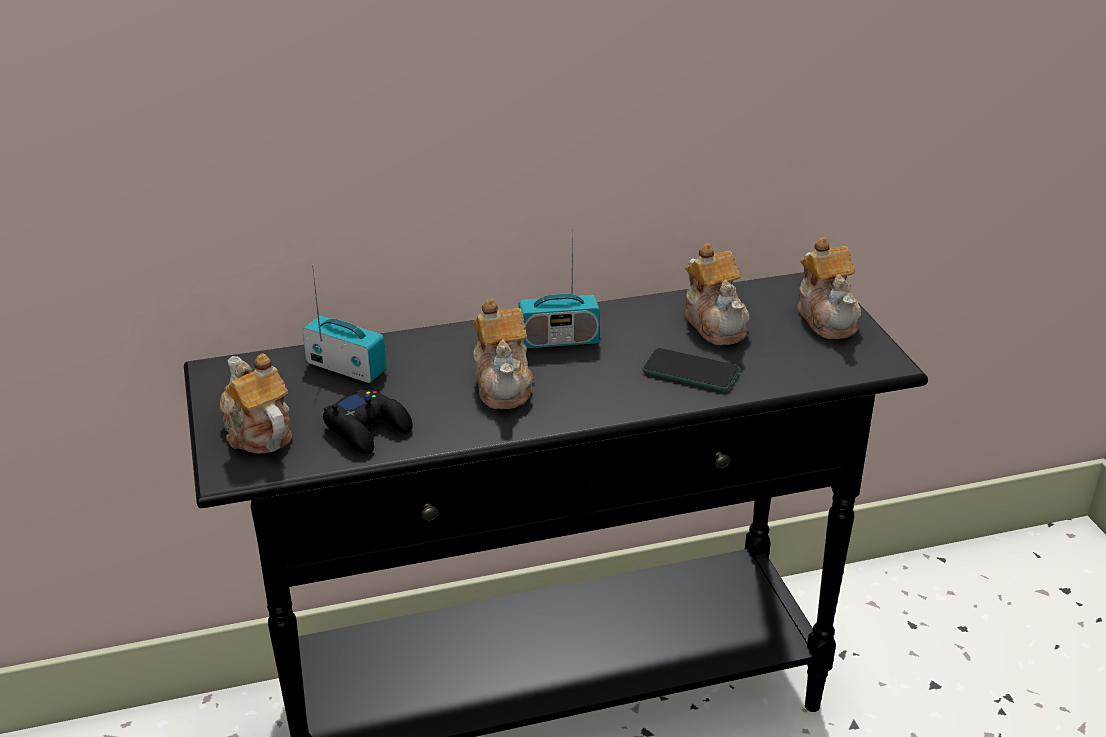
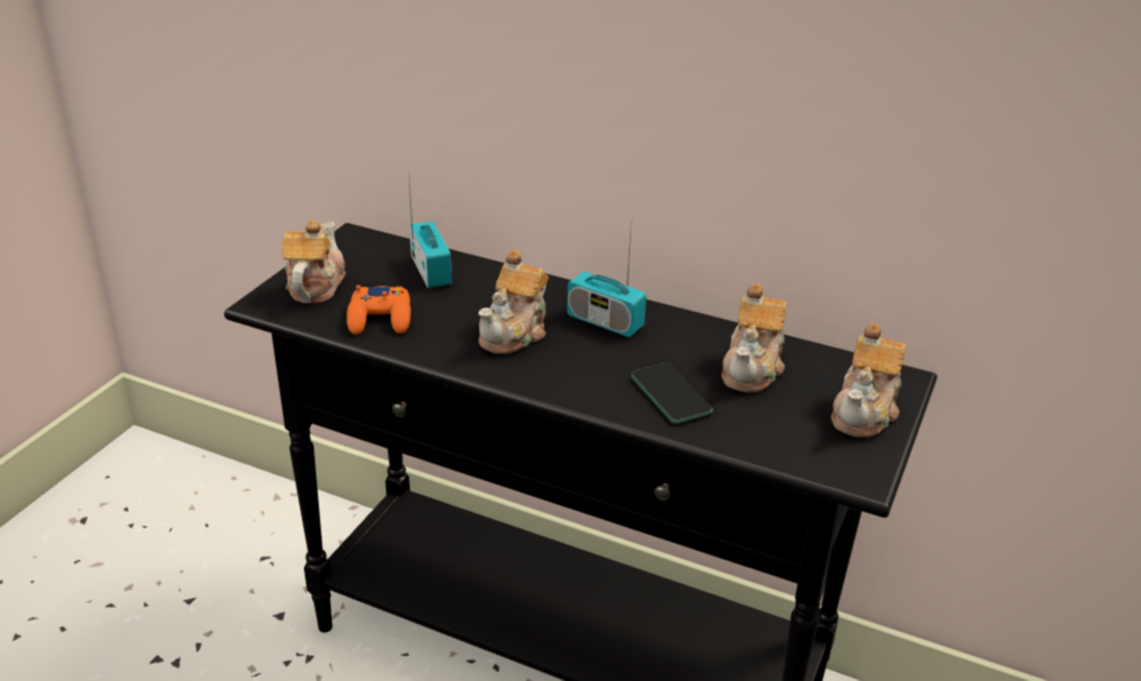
camera: 40 degrees right, 0 degrees up
(368, 429) = (381, 318): black game controller -> orange game controller

